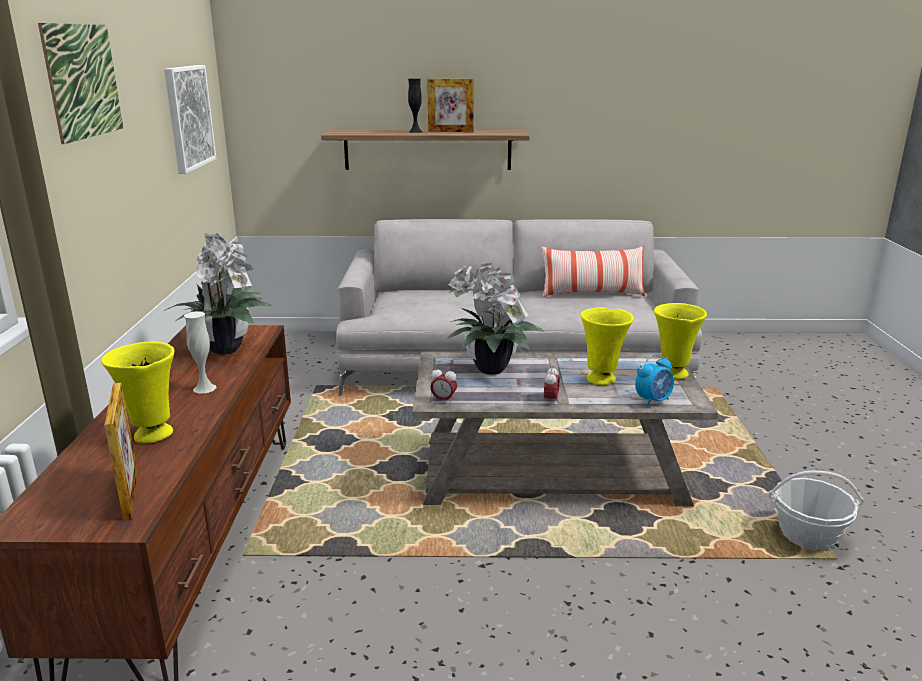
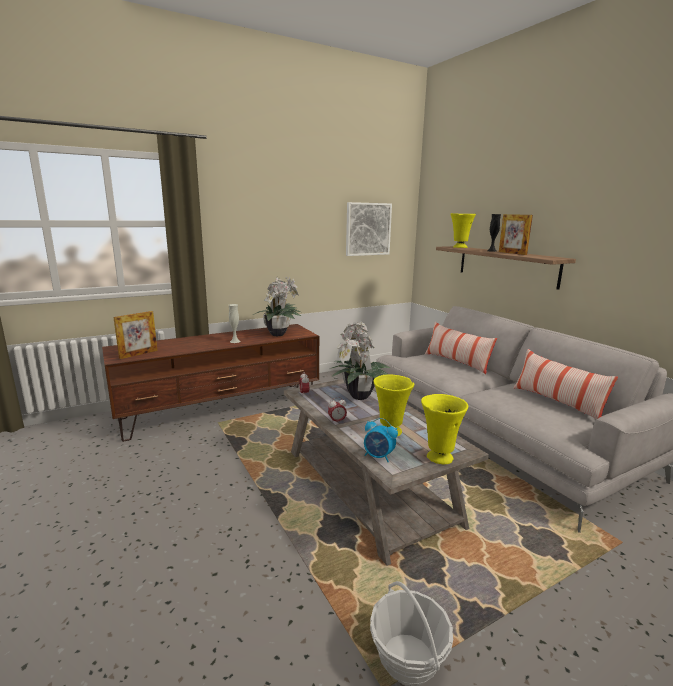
camera: 60 degrees right, 5 degrees down
(83, 81) = (264, 201): picture -> none
(152, 435) = (186, 345): yellow vase -> yellow vase (459, 247)
(441, 295) = (456, 362): none -> pillow

